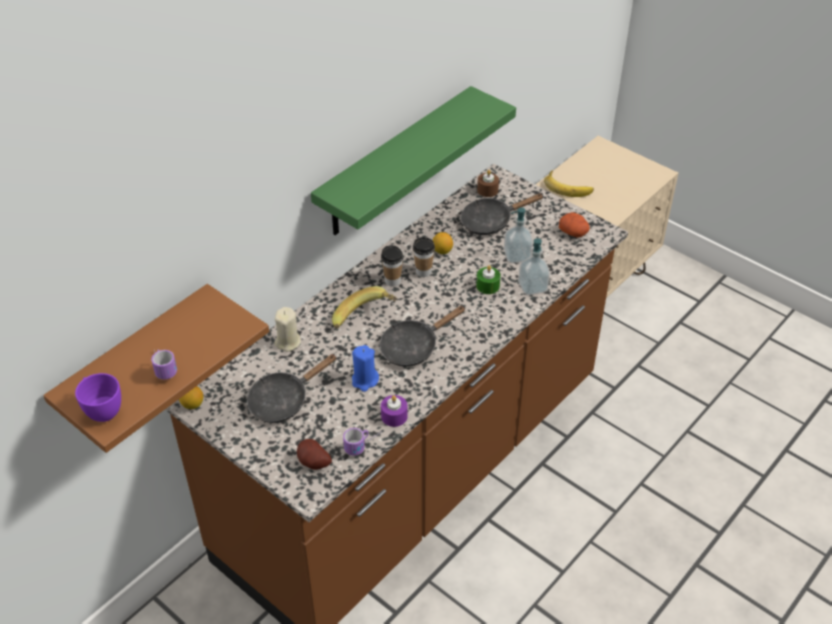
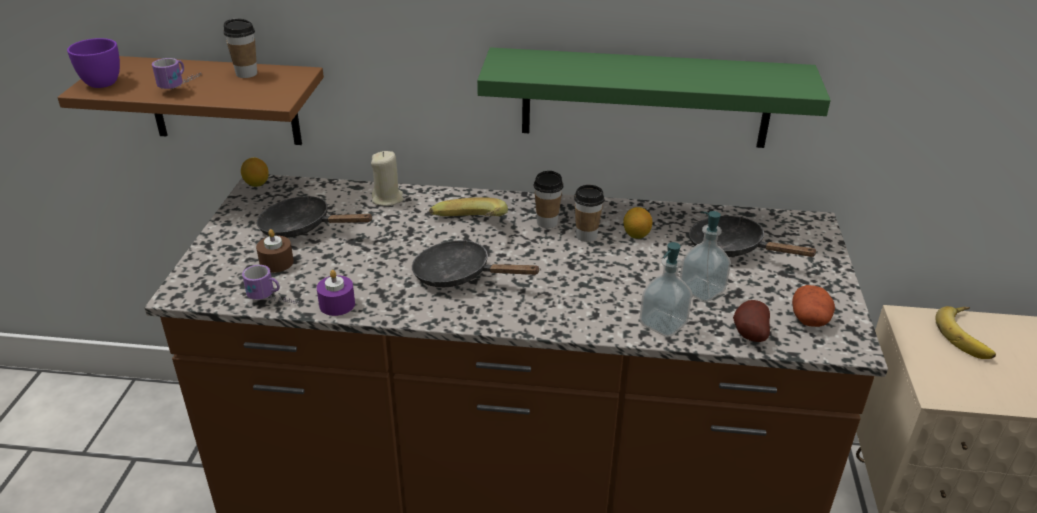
camera: 55 degrees right, 10 degrees down
(177, 326) = (246, 74): none -> cup
(313, 464) = (224, 279): potato -> potato (748, 334)
(365, 380) = (375, 264): blue candle -> none
(487, 190) = (782, 226): brown candle -> brown candle (276, 262)
(487, 286) = (620, 288): green candle -> none

